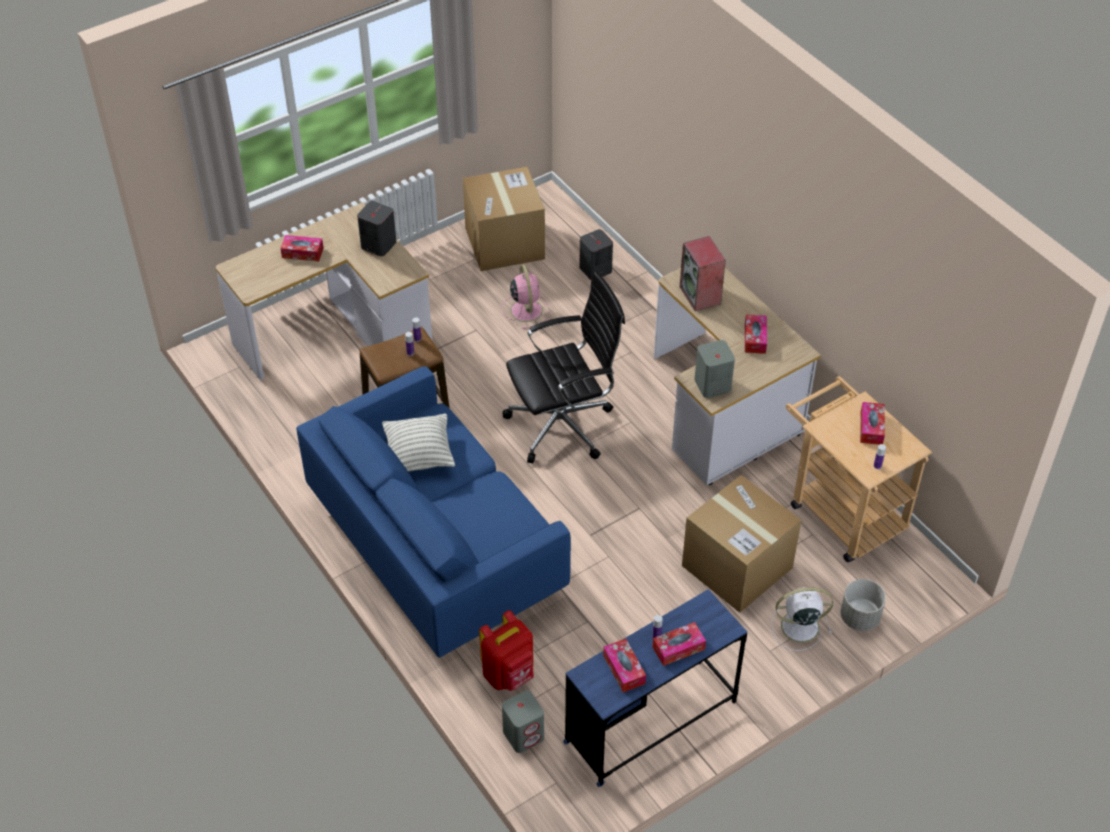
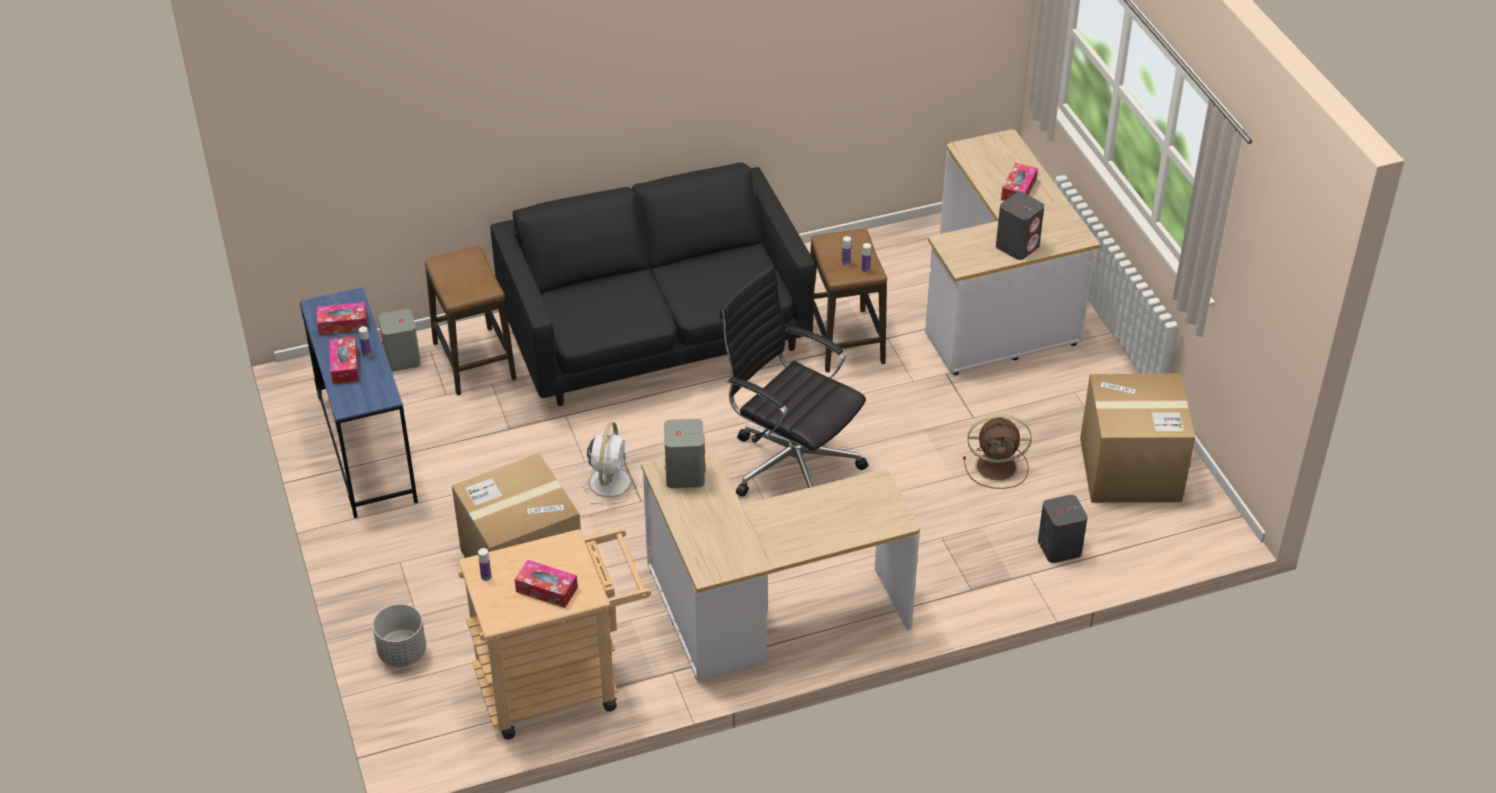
camera: 105 degrees right, 5 degrees down
(419, 456) = (715, 272): pillow -> none
(437, 546) = (655, 337): blue sofa -> black sofa
(509, 674) = (474, 361): red backpack -> stool
(526, 309) = (998, 467): pink fan -> brown fan
(563, 425) = (791, 463): black office chair -> black office chair turned 135 degrees clockwise
(701, 295) = (843, 501): speaker -> none
(755, 338) = (748, 533): tissue box -> none
(798, 627) = (418, 594): white fan -> white fan (610, 481)

